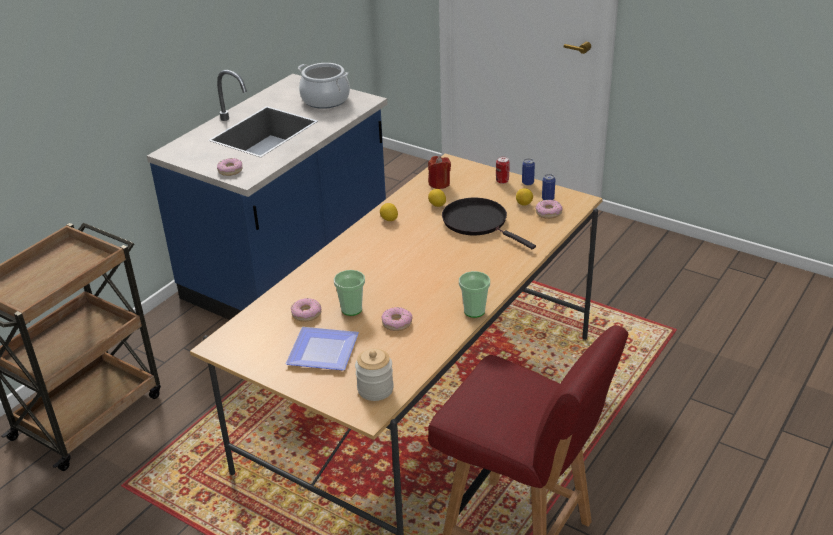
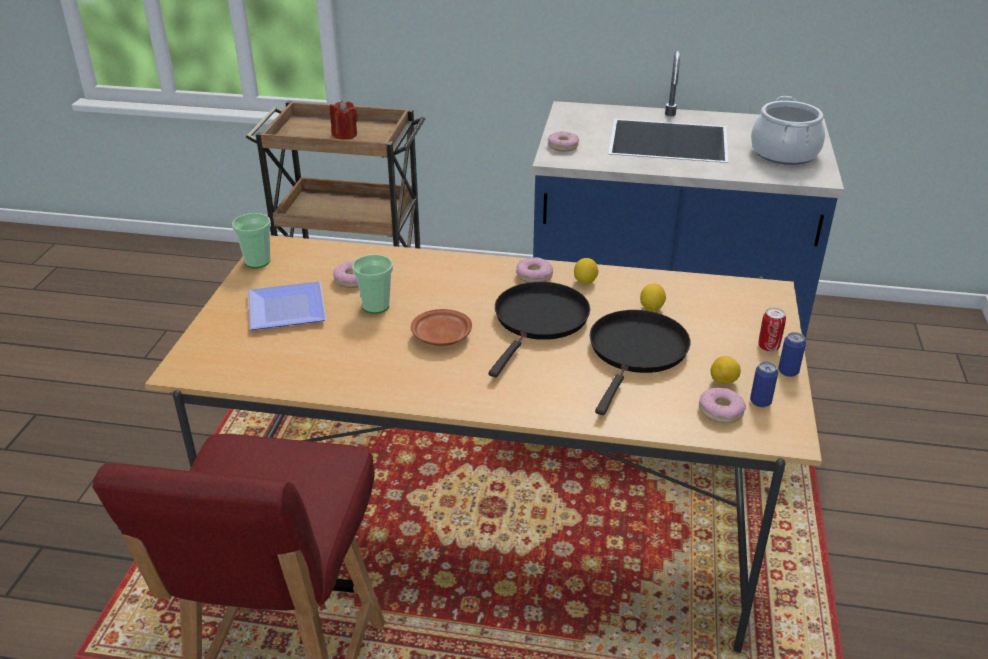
camera: 65 degrees right, 0 degrees up
(375, 389) = (228, 363): jar -> none
(397, 323) = (364, 344): donut -> donut (534, 276)
(410, 289) = (441, 336): none -> brown plate
(421, 247) = (539, 321): none -> black frying pan
(439, 184) = (707, 296): red candle -> red candle (345, 134)
(474, 311) = (420, 399): cup -> cup (257, 261)

